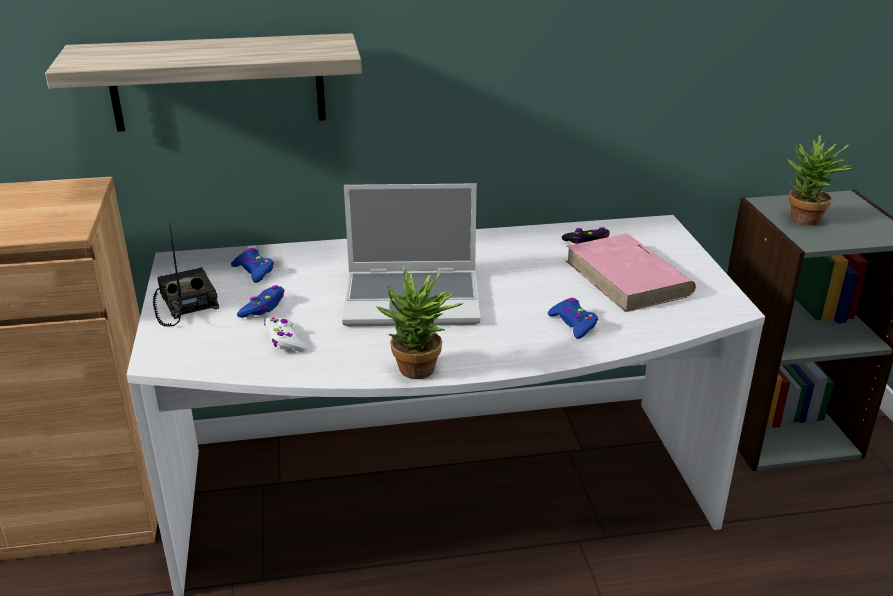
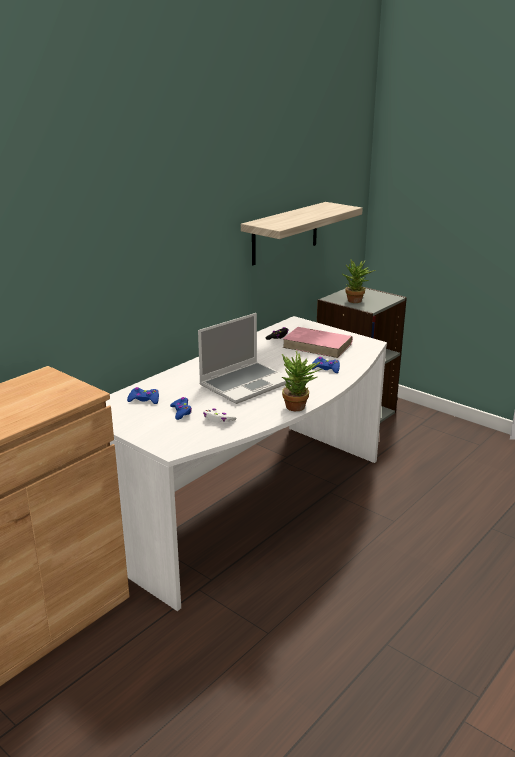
camera: 40 degrees left, 5 degrees down
(184, 304) = (137, 425): radio -> none
(218, 82) = (97, 290): shelf -> shelf (285, 233)

